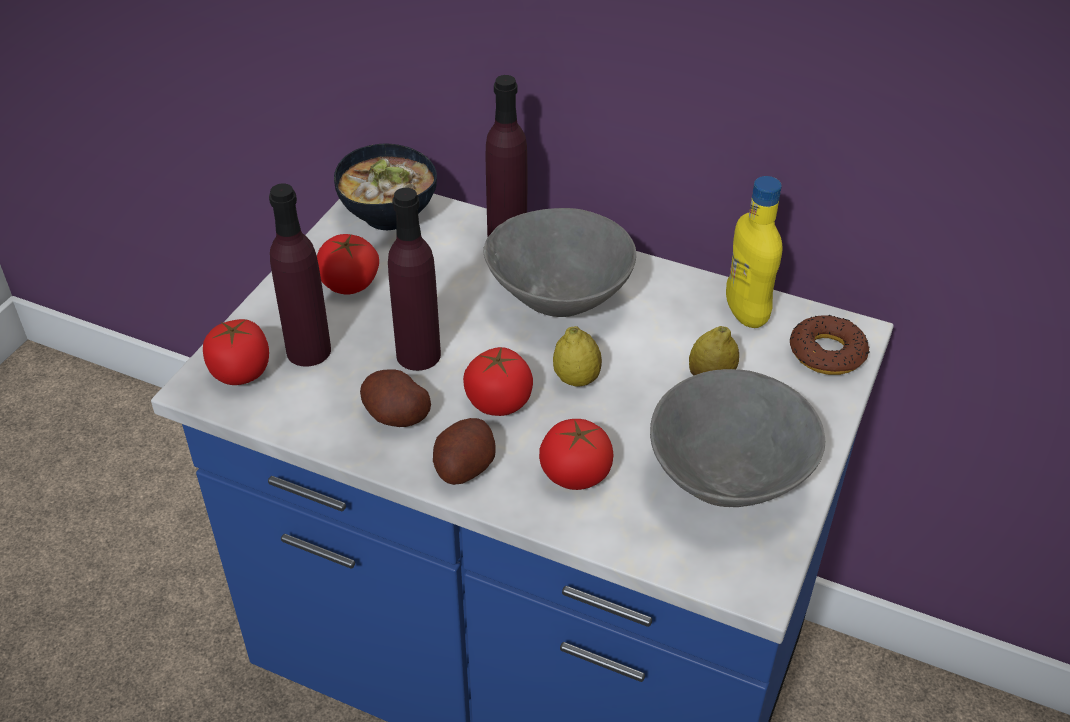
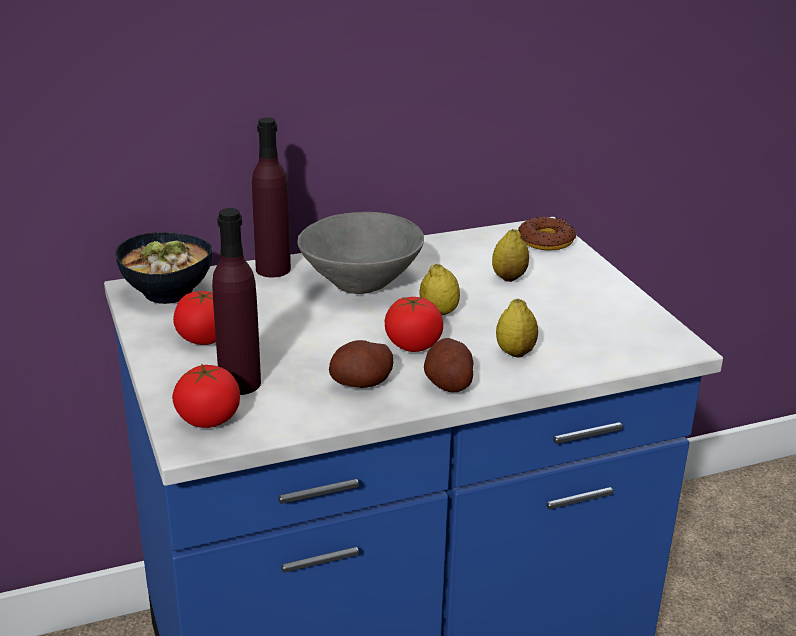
camera: 45 degrees left, 15 degrees down
(418, 354) = (321, 348): purple bottle -> none
(575, 474) = (515, 352): tomato -> lemon
(726, 479) = (592, 314): grey bowl -> none
(746, 313) = (477, 243): yellow bottle -> none

